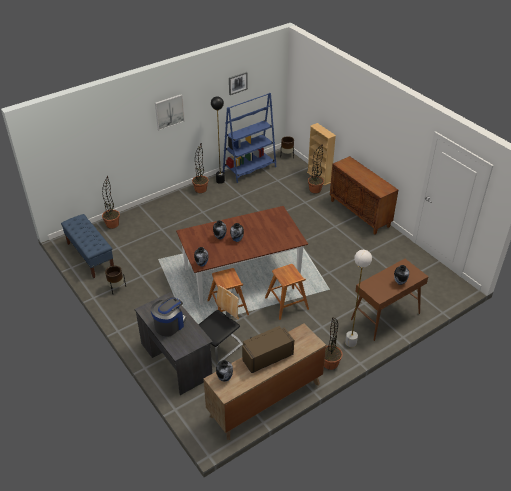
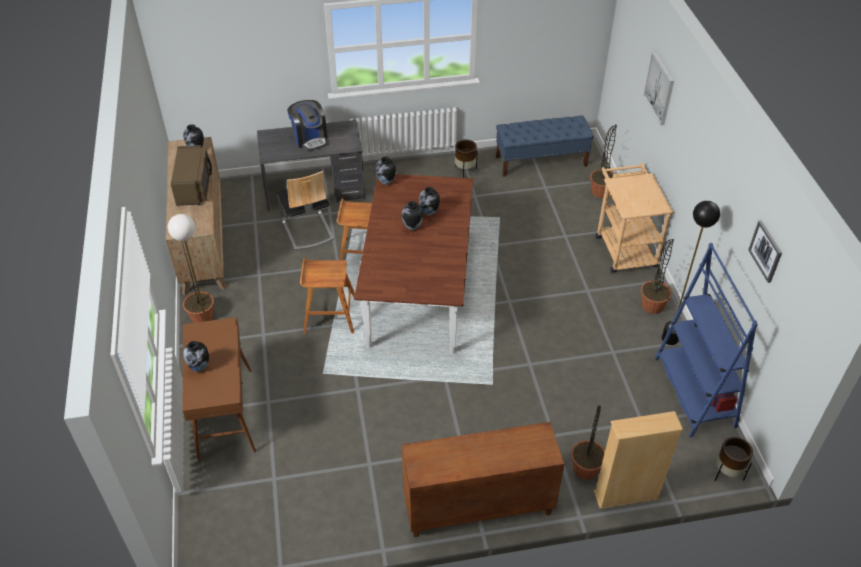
camera: 115 degrees right, 5 degrees up
(159, 207) = (623, 247): none -> beige cart
(169, 112) = (698, 154): picture -> picture (659, 88)

